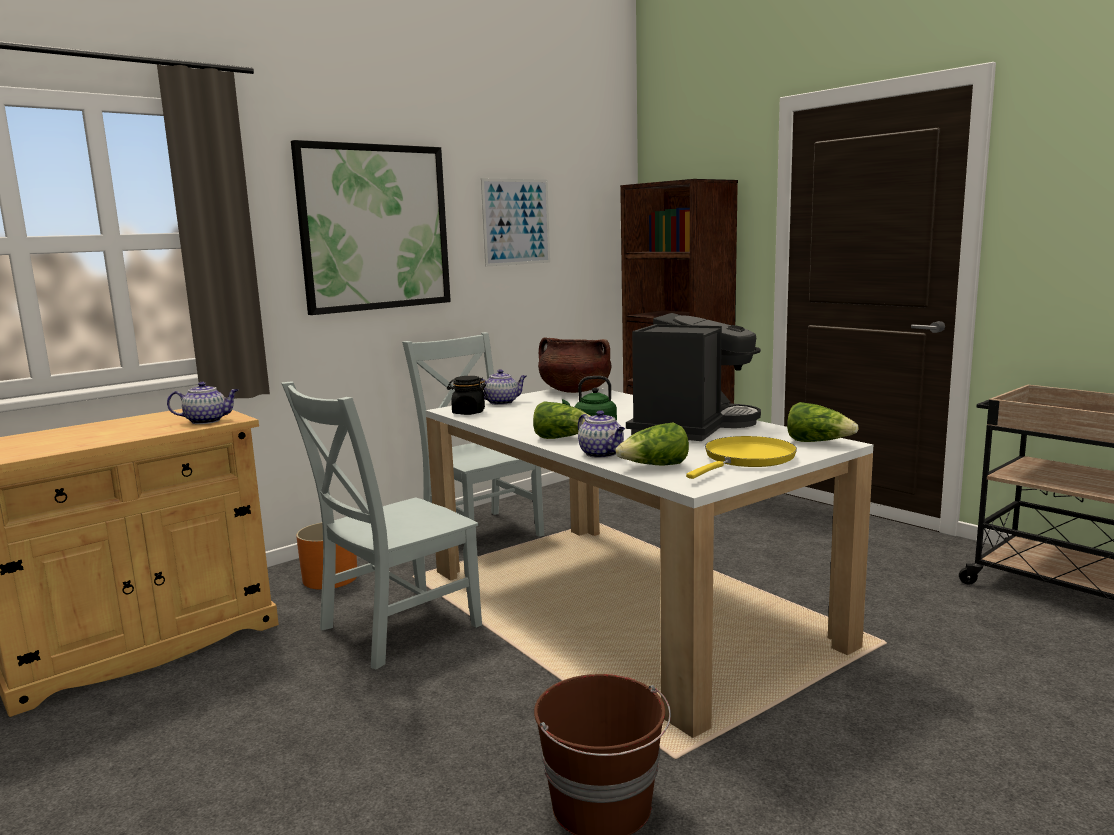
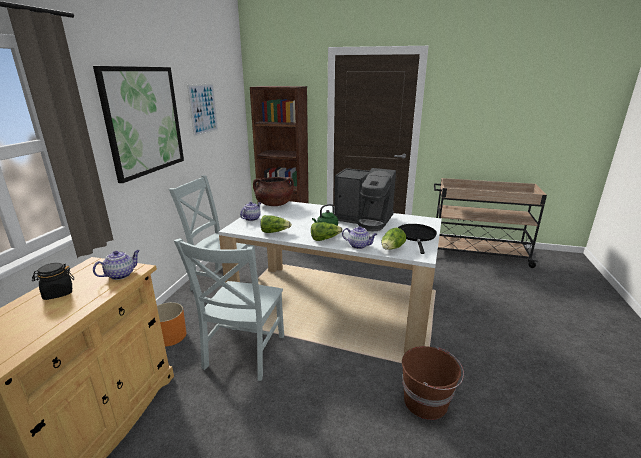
camera: 35 degrees left, 10 degrees up
(468, 412) = (246, 229): black jar -> black jar (58, 293)
(691, 426) = (364, 220): coffee machine -> coffee machine turned 120 degrees clockwise
(746, 459) = (416, 236): yellow frying pan -> black frying pan
(818, 442) = (423, 221): lettuce -> lettuce (274, 232)

